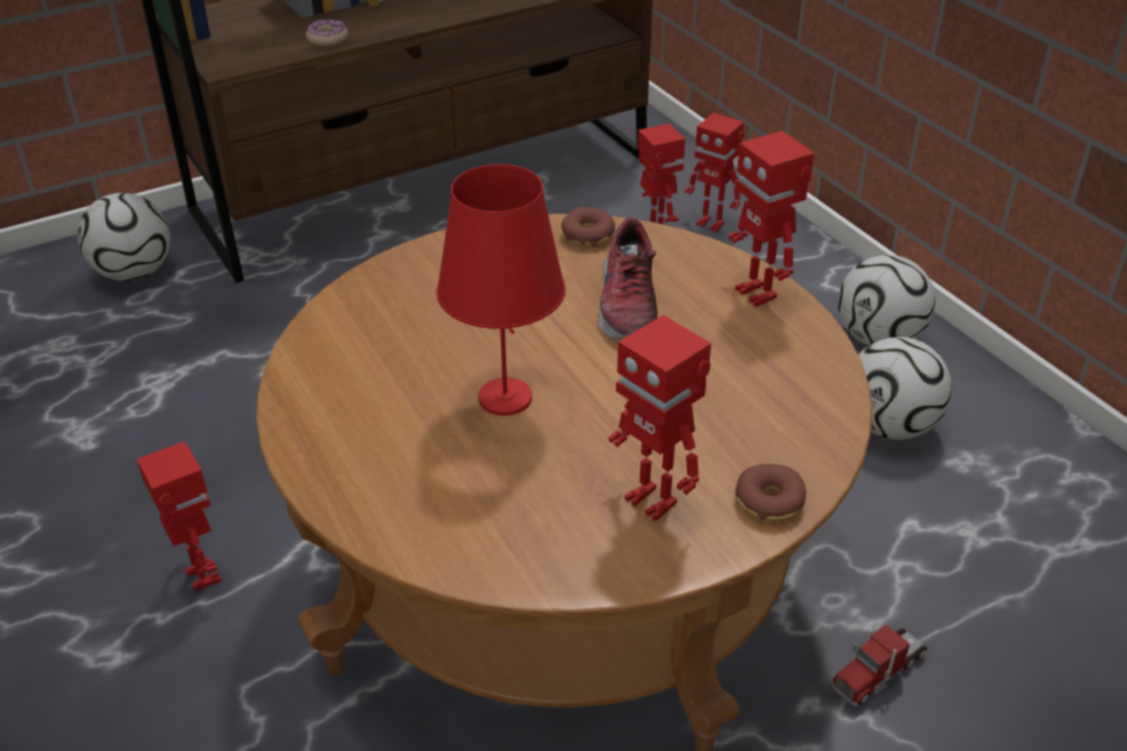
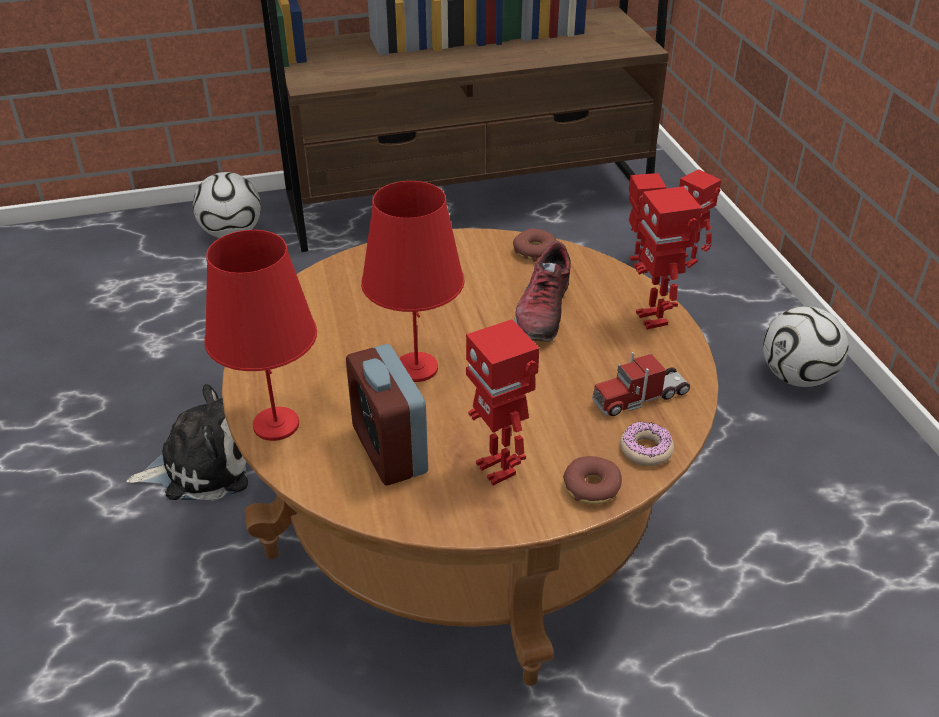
camera: 15 degrees right, 0 degrees up
(201, 577) = (201, 466): toy robot -> plush toy
(327, 39) = (391, 73): donut -> donut (646, 450)
(358, 498) = (275, 424): none -> red table lamp
(514, 503) = (389, 450): none -> alarm clock
(878, 672) = (697, 650): toy truck -> toy truck (640, 397)
(890, 426) = (780, 451): football -> none

